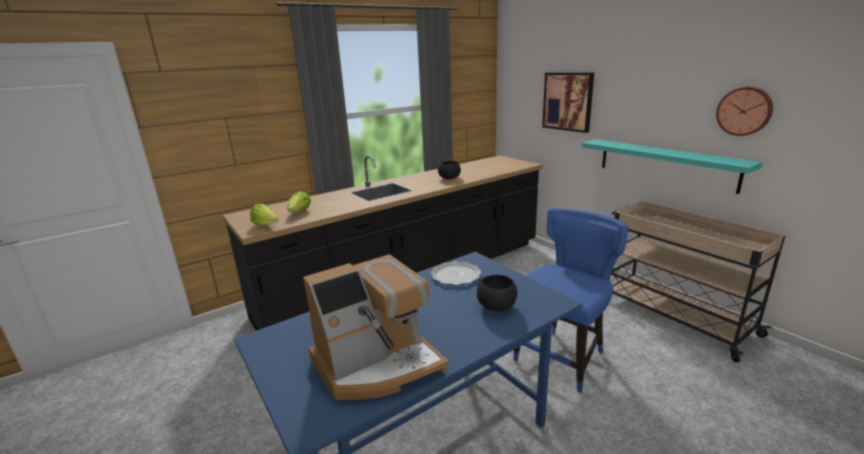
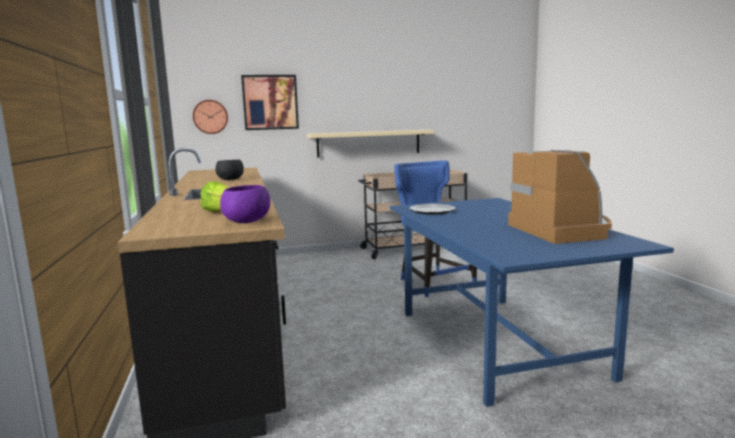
camera: 70 degrees left, 10 degrees down
(266, 225) = (246, 221): lettuce -> purple bowl
(497, 306) = (491, 208): black bowl -> none
(665, 164) = (369, 143): turquoise shelf -> beige shelf
(744, 111) = (411, 99): wall clock -> wall clock (210, 117)

